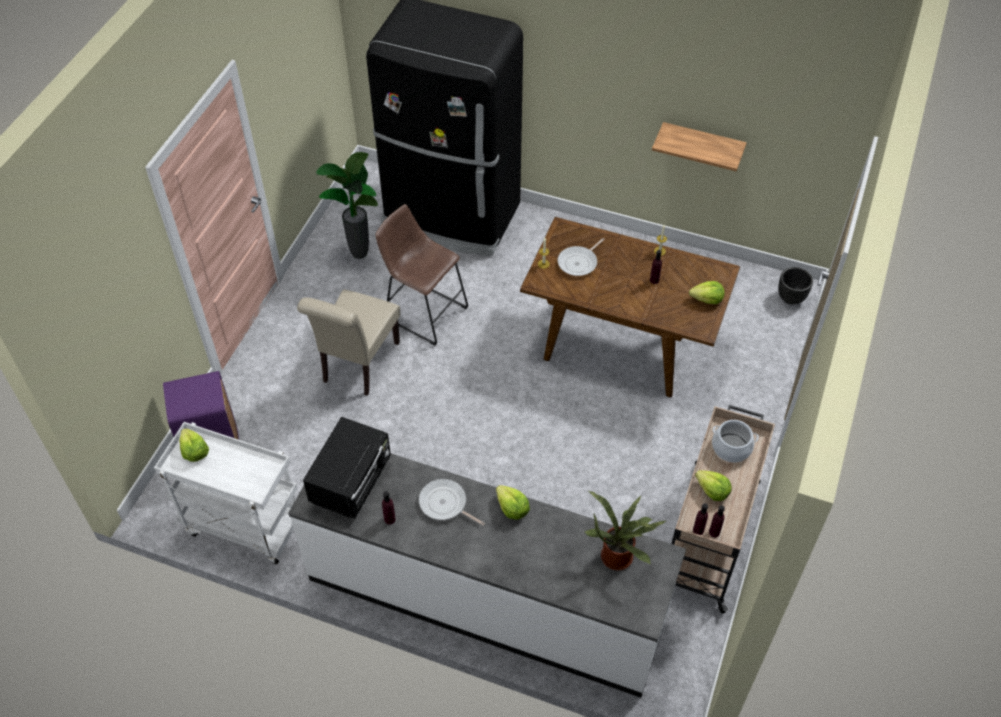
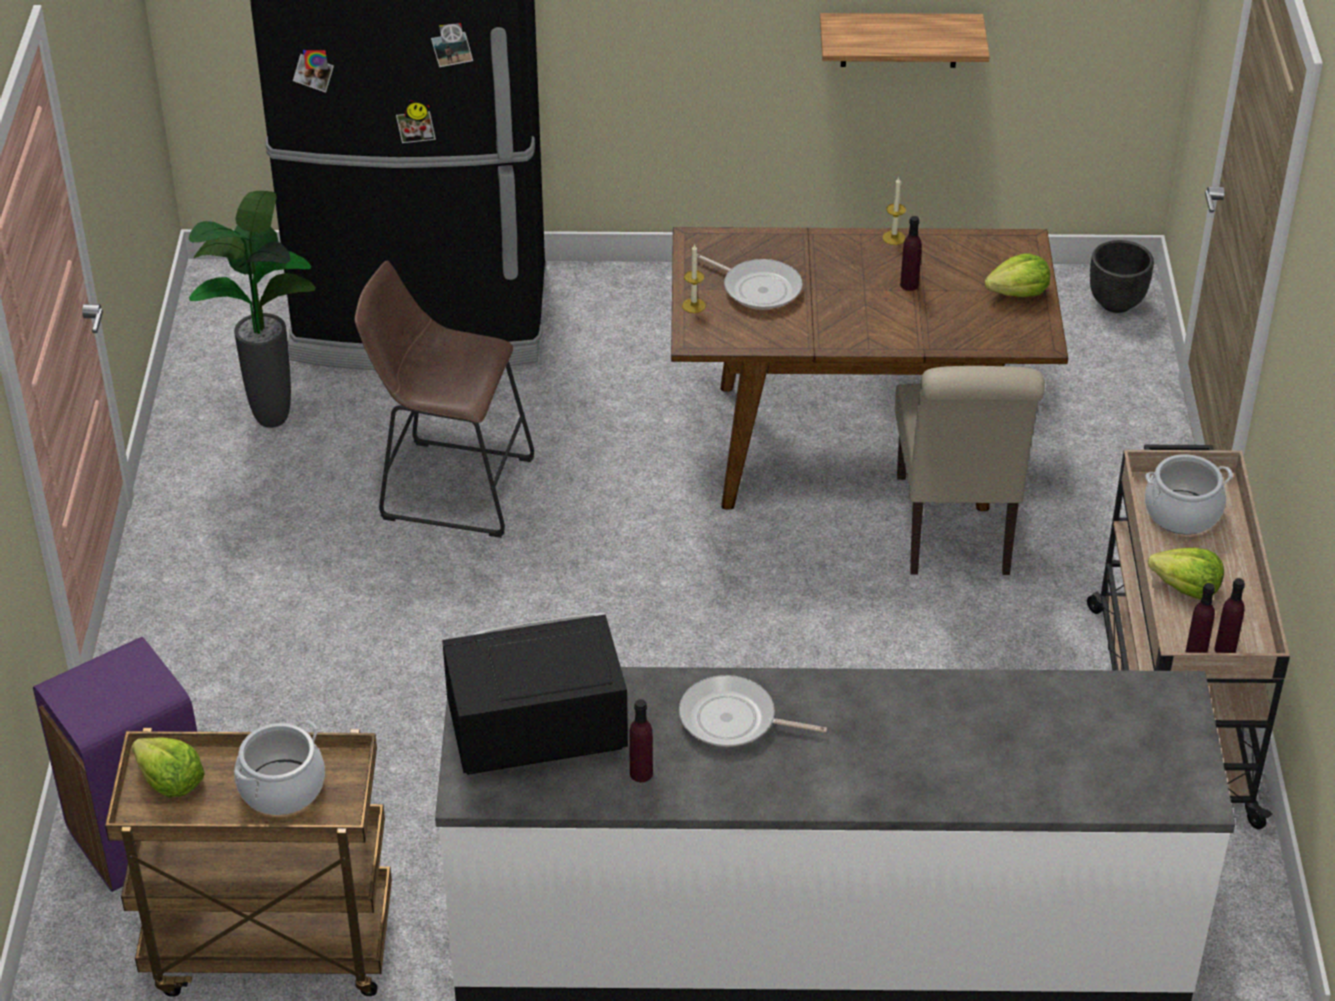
camera: 20 degrees left, 10 degrees down
(239, 470) = (282, 788): none -> cooking pot
(242, 526) = (268, 949): white cart -> brown cart
(352, 481) = (534, 732): black microwave -> black microwave turned 105 degrees counterclockwise
(358, 365) = (365, 609): beige chair -> beige chair (955, 531)
(512, 508) = (861, 693): lettuce -> none
(579, 262) = (758, 288): frying pan -> frying pan turned 75 degrees counterclockwise
(619, 555) = (1095, 712): potted plant -> none

